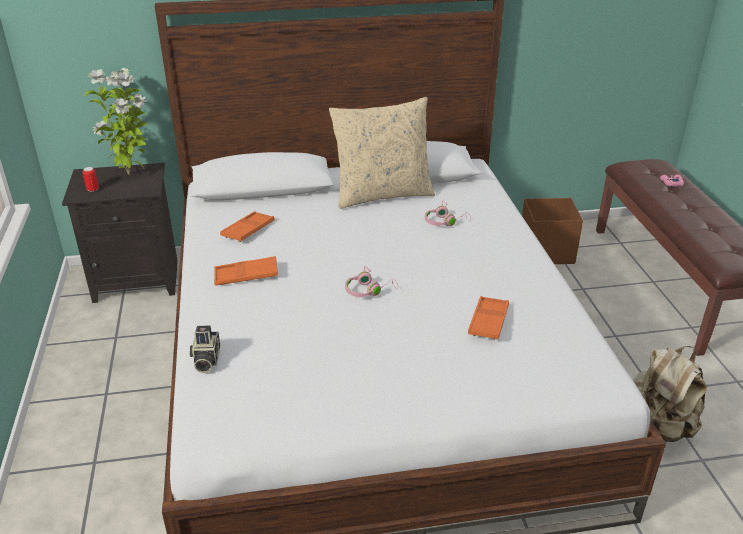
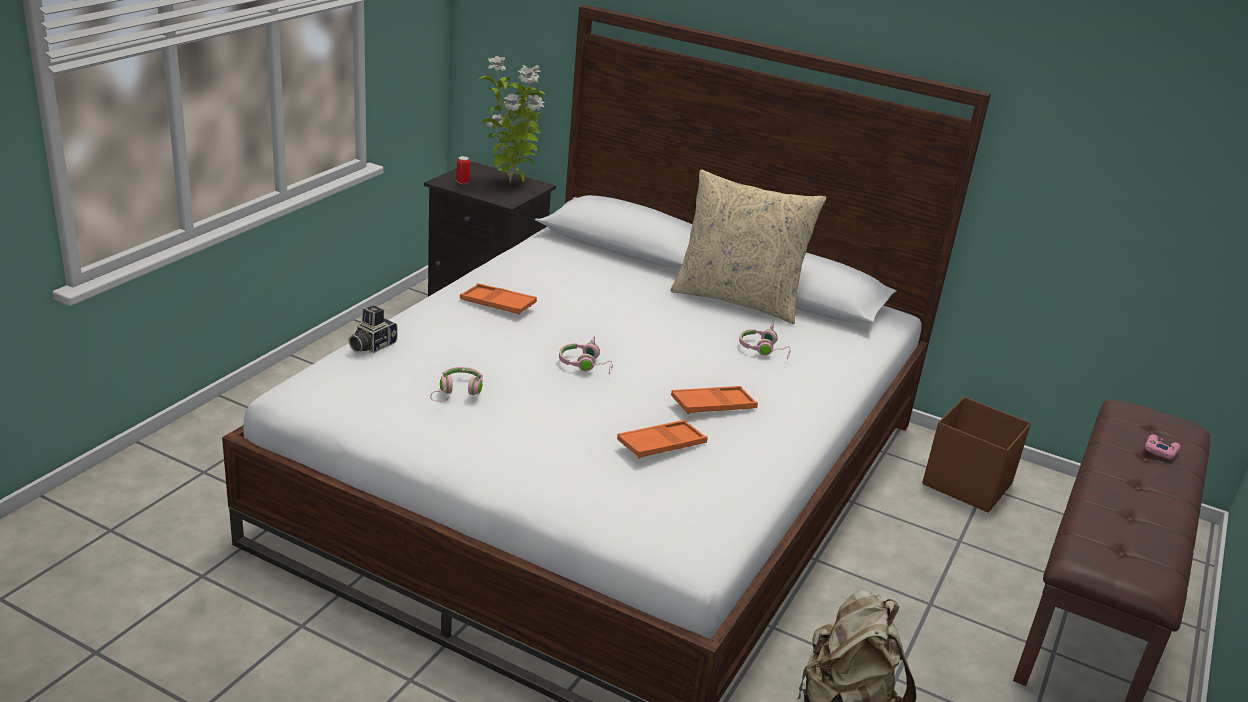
camera: 35 degrees right, 5 degrees down
(248, 230) = (556, 272): orange tray -> orange tray (713, 405)
(323, 360) = (457, 392): none -> pink headphones

